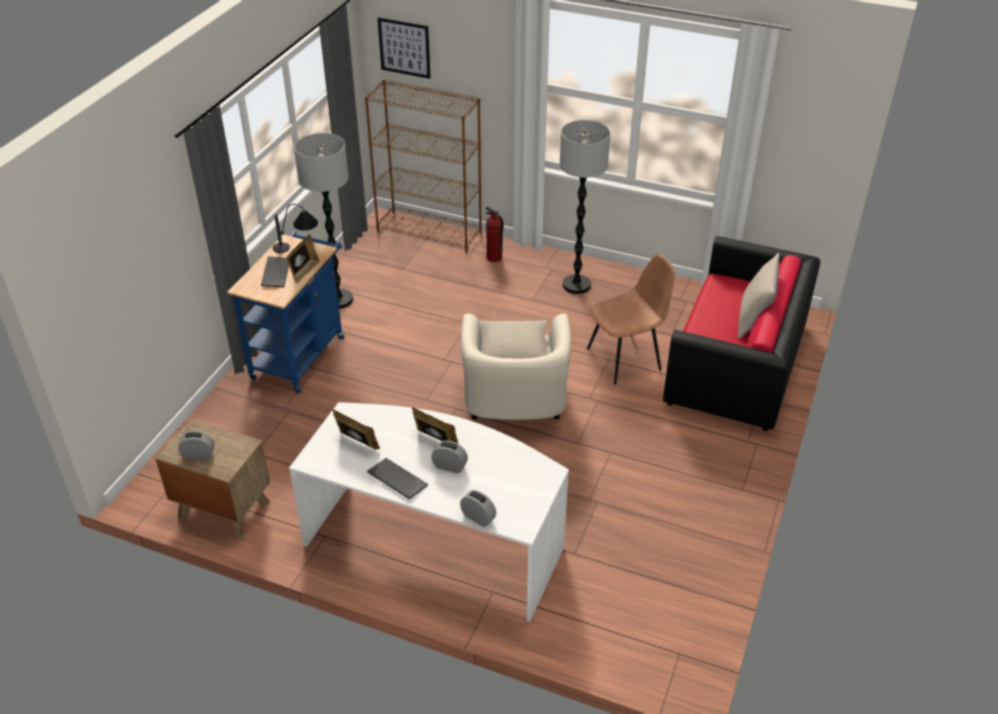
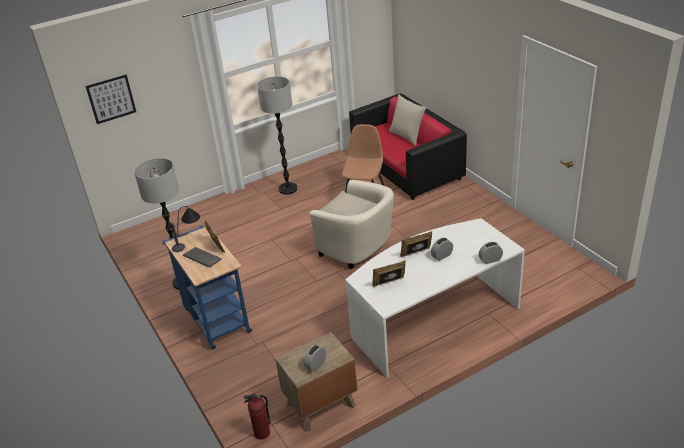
camera: 50 degrees left, 5 degrees down
(396, 480) = (434, 279): keyboard -> none
(430, 232) = (170, 221): brown bookcase -> none
(494, 257) = (226, 207): fire extinguisher -> fire extinguisher (262, 433)

